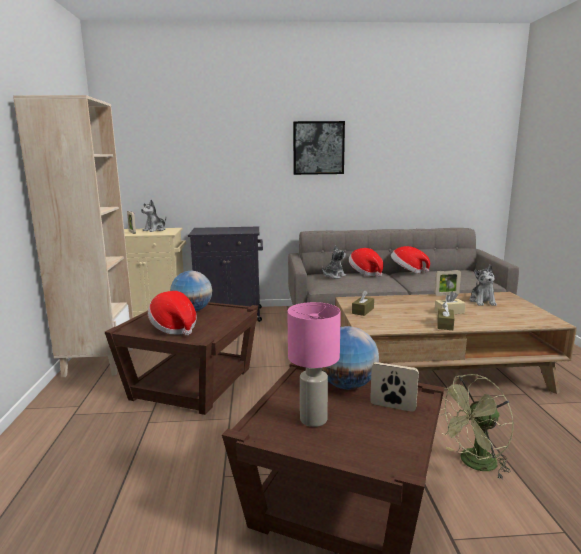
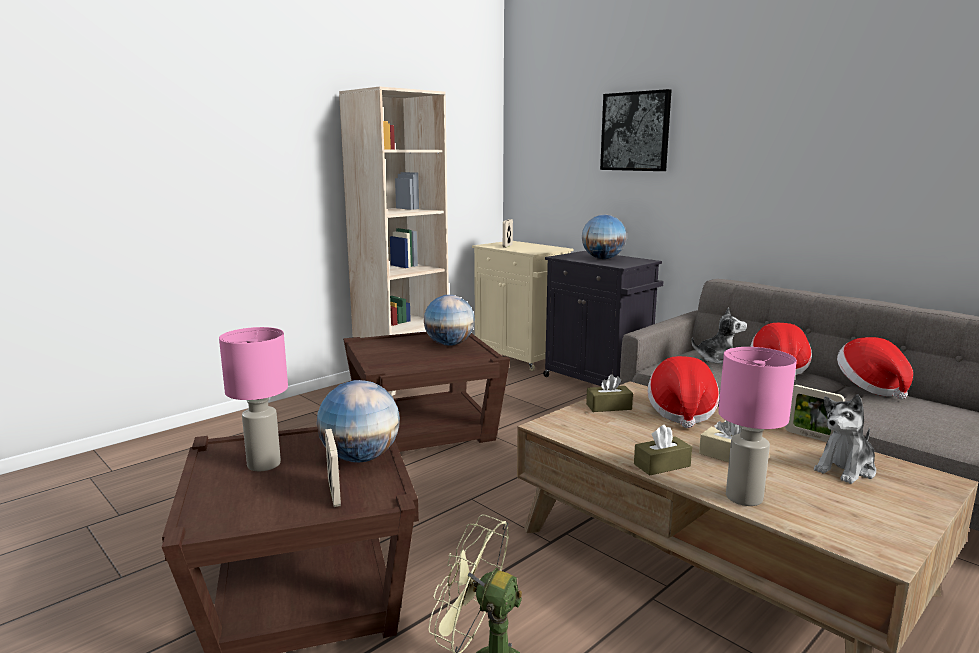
camera: 50 degrees right, 0 degrees up
(155, 230) = (537, 247): plush toy -> none
(174, 328) = (394, 354): hat -> hat (681, 412)
(226, 230) = (602, 259): none -> globe
(318, 148) = (767, 141): picture -> picture (635, 131)
(491, 323) = (743, 497): none -> pink table lamp

